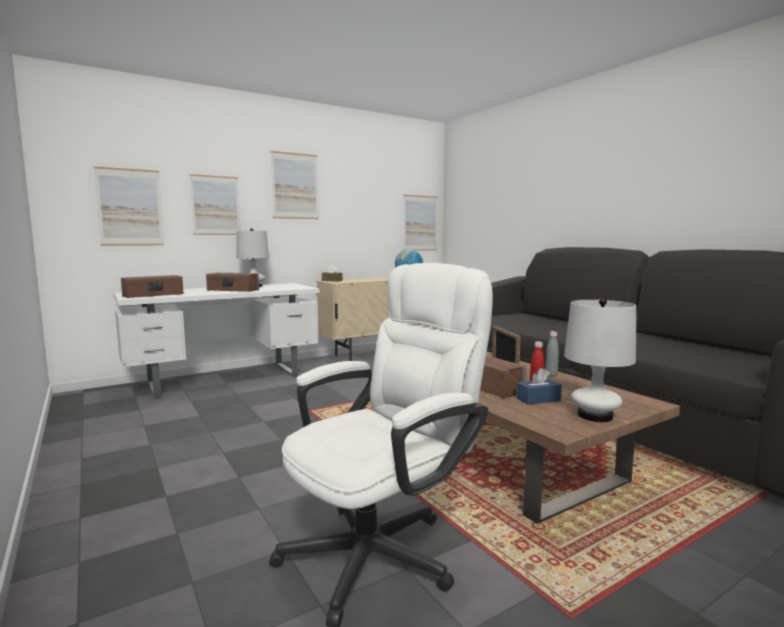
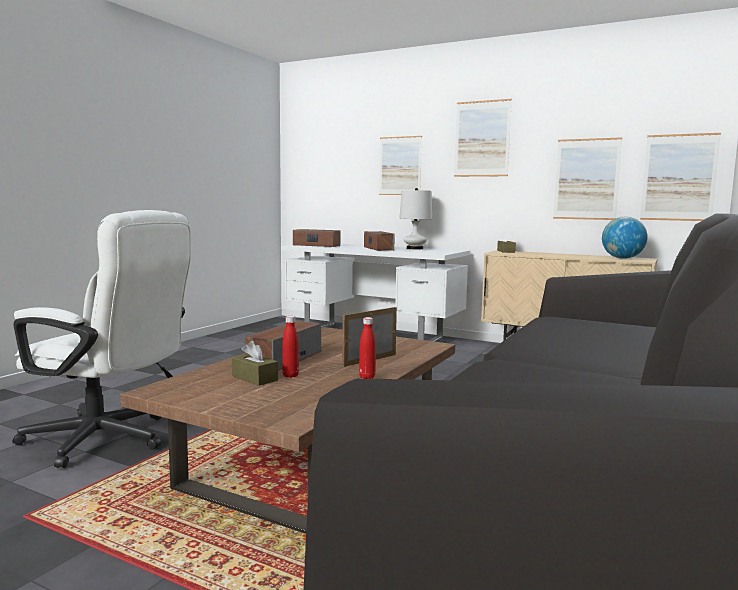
camera: 60 degrees right, 0 degrees up
(130, 207) = (336, 171): picture -> picture (586, 179)
(538, 399) = (254, 378): blue tissue box -> brown tissue box
(551, 375) = (367, 377): grey bottle -> red bottle
(595, 416) = (214, 399): white table lamp -> none

